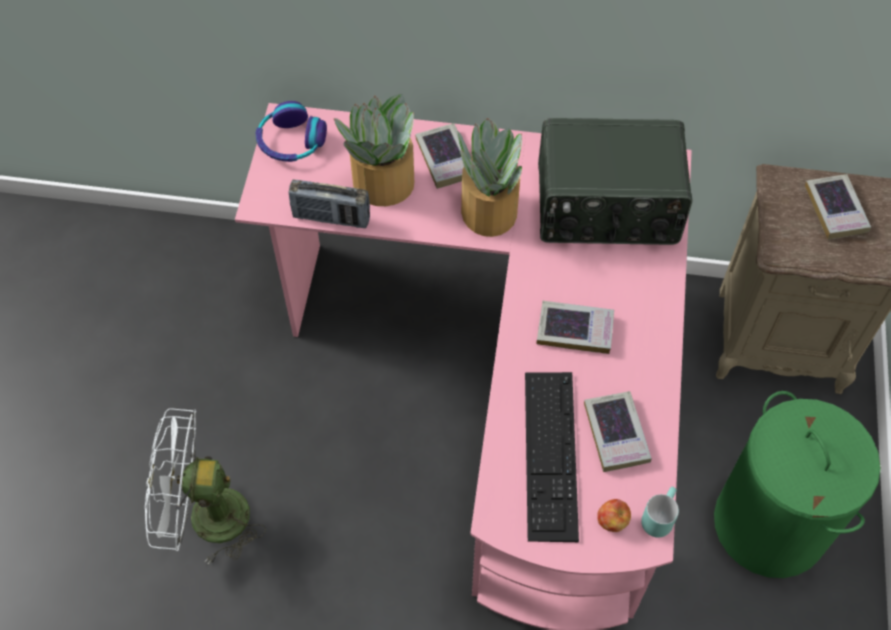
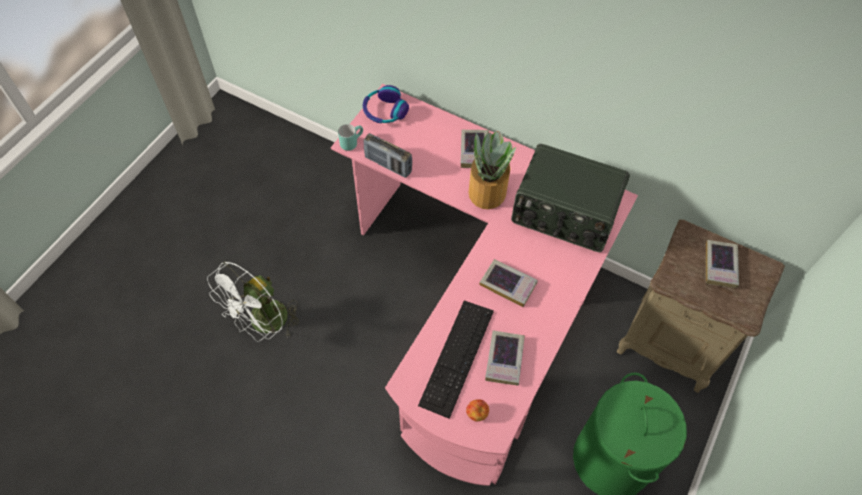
camera: 20 degrees right, 0 degrees up
(205, 518) = (264, 324): white fan -> white fan turned 75 degrees counterclockwise
(382, 183) = (428, 154): potted plant -> none
(657, 516) = (507, 421): turquoise mug -> turquoise mug (351, 142)

